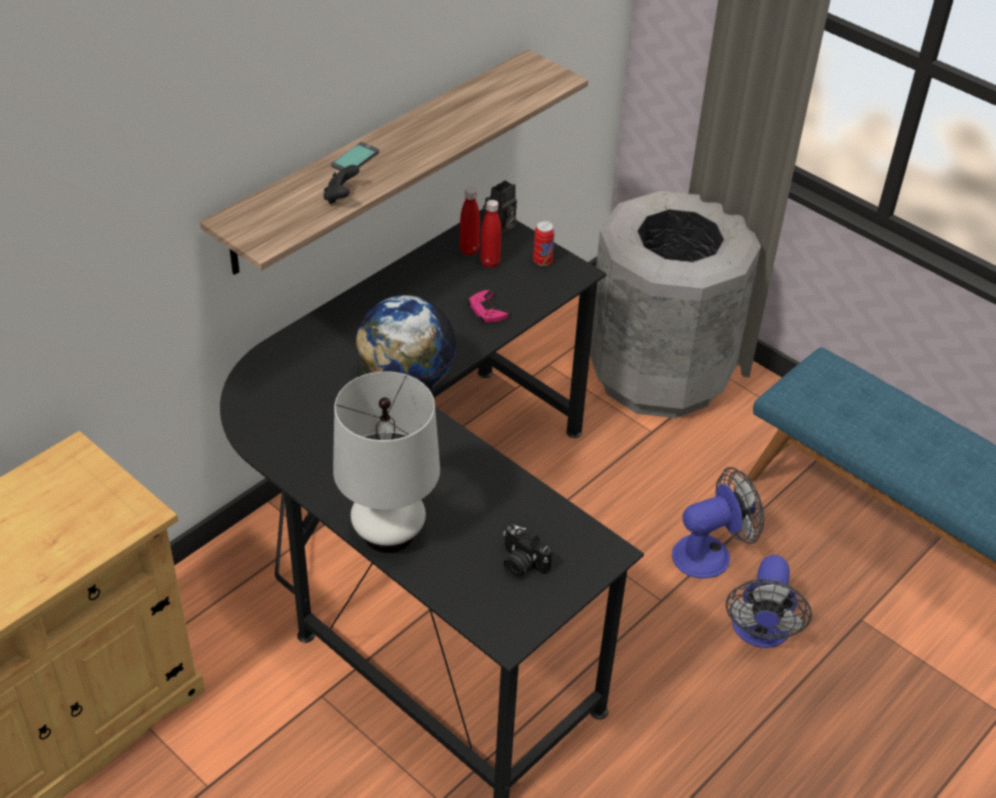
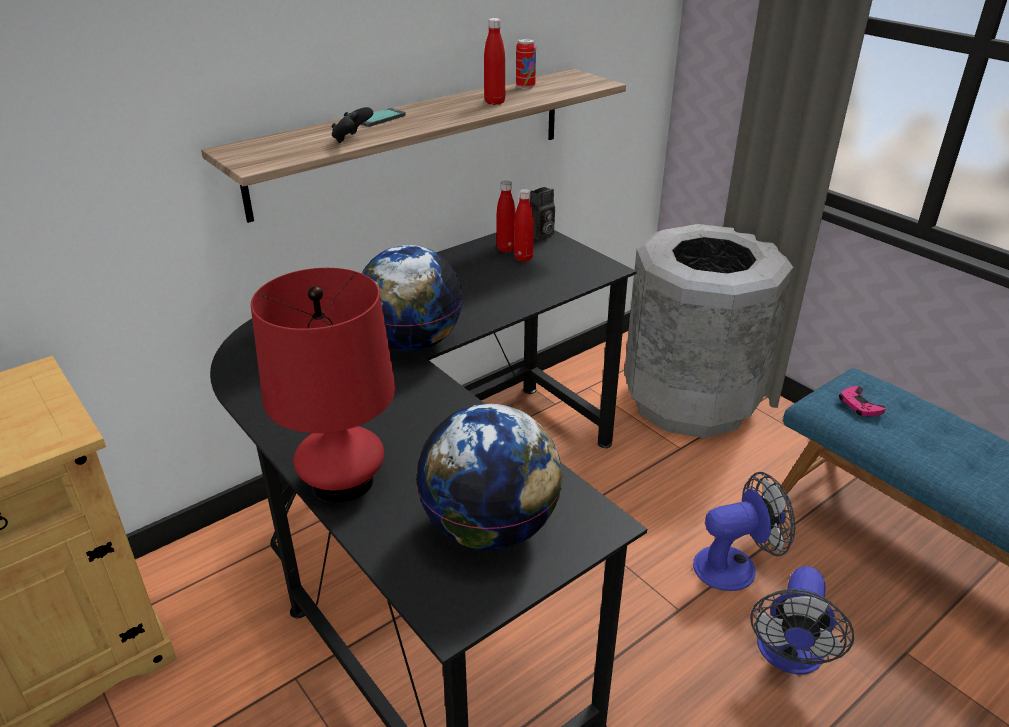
camera: 10 degrees right, 10 degrees down
(388, 533) = (342, 482): white table lamp -> red table lamp
(461, 122) = (494, 102): none -> red bottle
(486, 310) = (511, 292): pink game controller -> pink game controller (859, 405)
(521, 564) = (490, 528): camera -> globe
(542, 261) = (574, 259): can -> can (525, 87)

